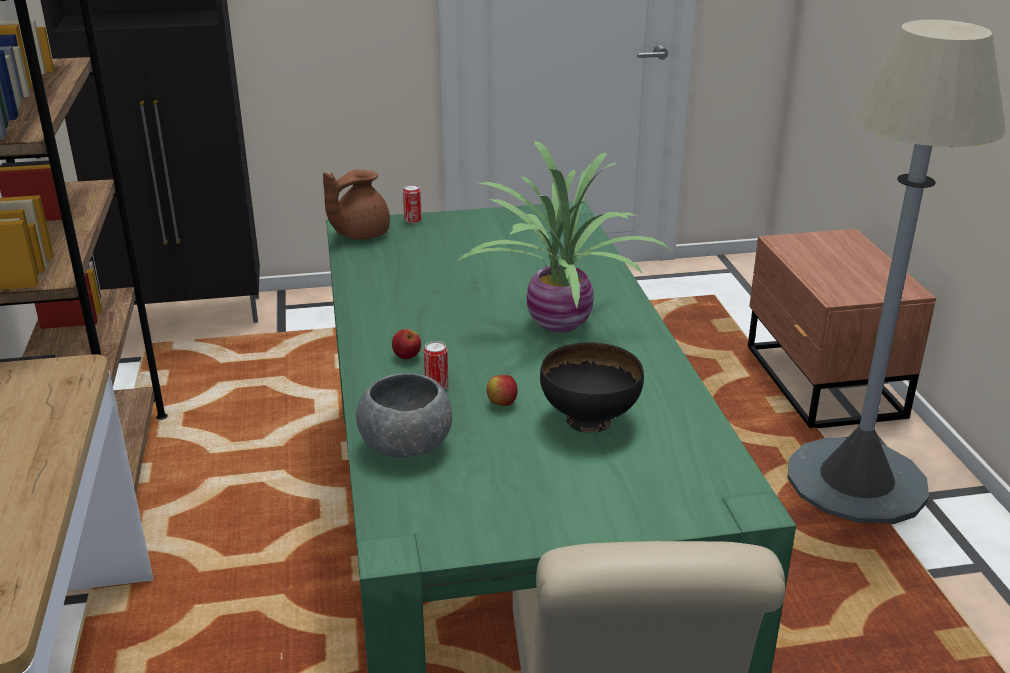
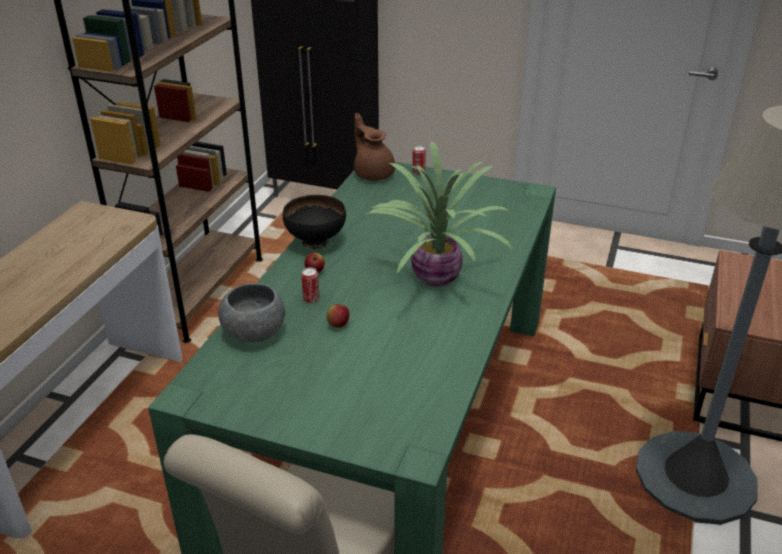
camera: 30 degrees right, 5 degrees up
(359, 234) = (373, 173): brown teapot -> brown teapot turned 75 degrees clockwise
(589, 421) = (380, 357): black bowl -> black bowl (315, 242)

